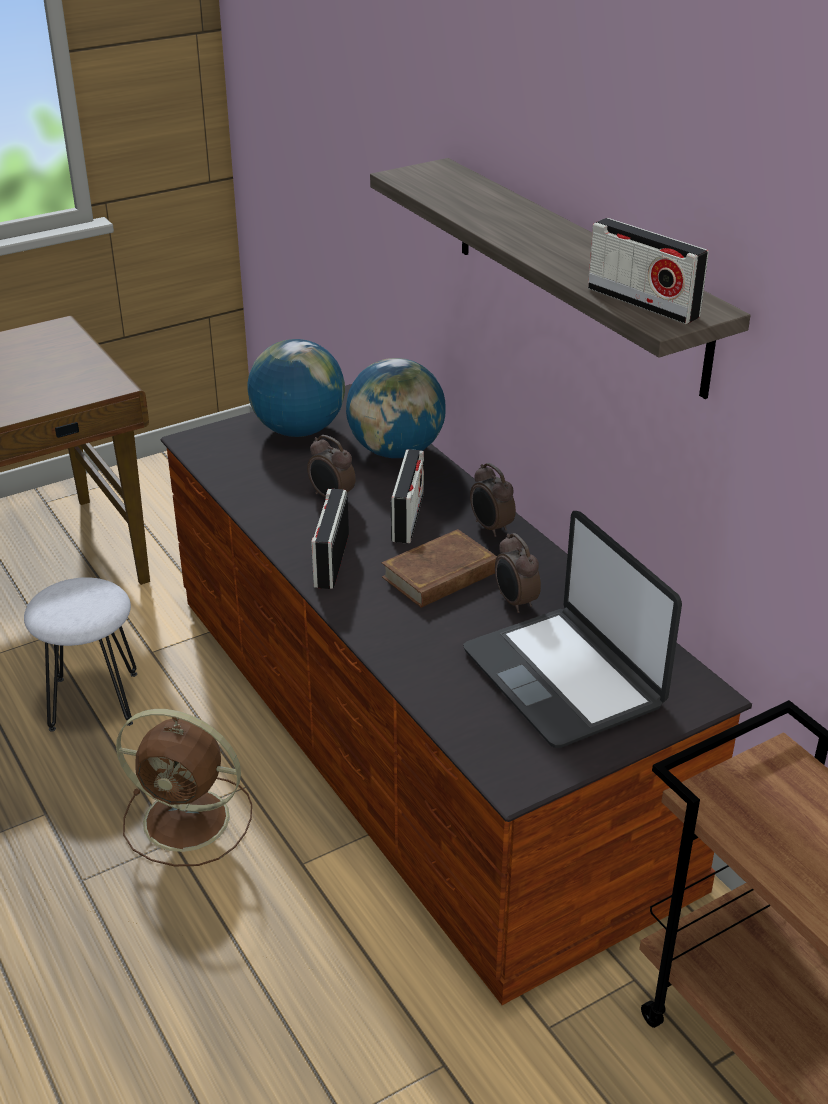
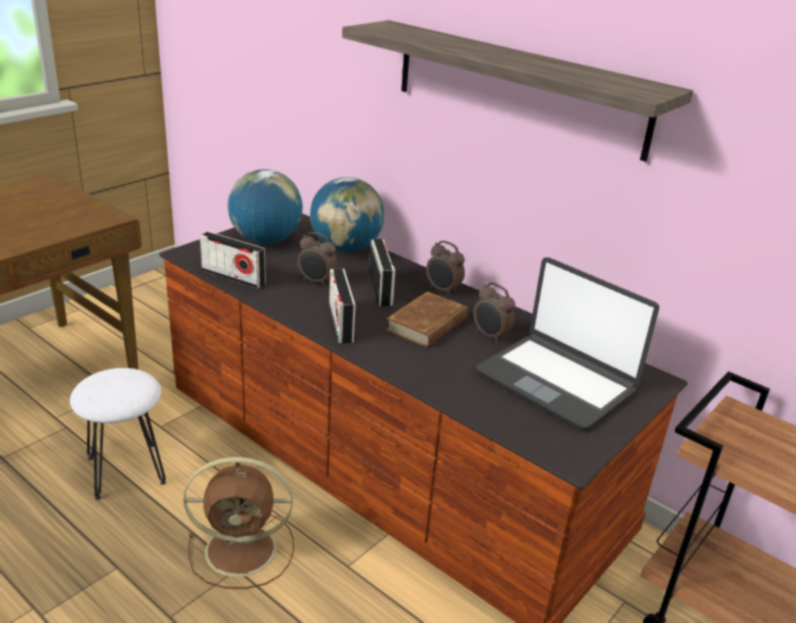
camera: 20 degrees left, 5 degrees down
(642, 303) = (618, 85): radio -> radio (233, 277)

